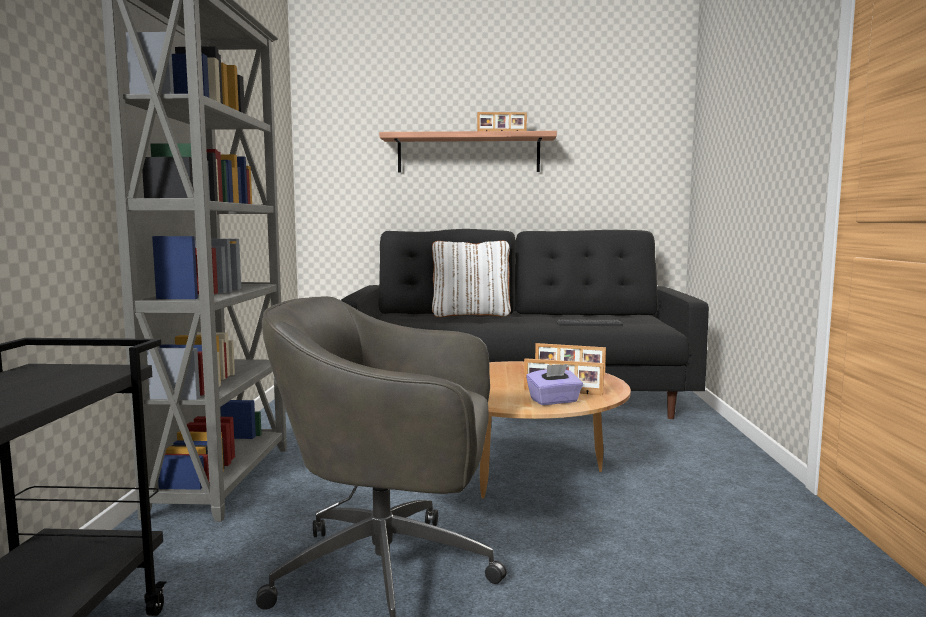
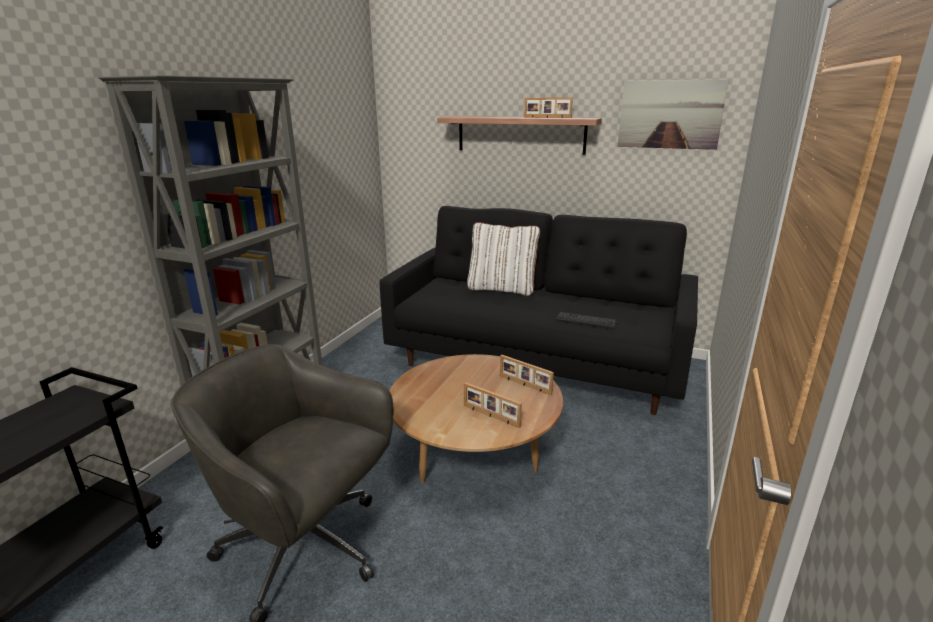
camera: 20 degrees right, 15 degrees up
(554, 401) = (471, 429): purple tissue box -> none
(619, 130) = (670, 114): none -> picture

